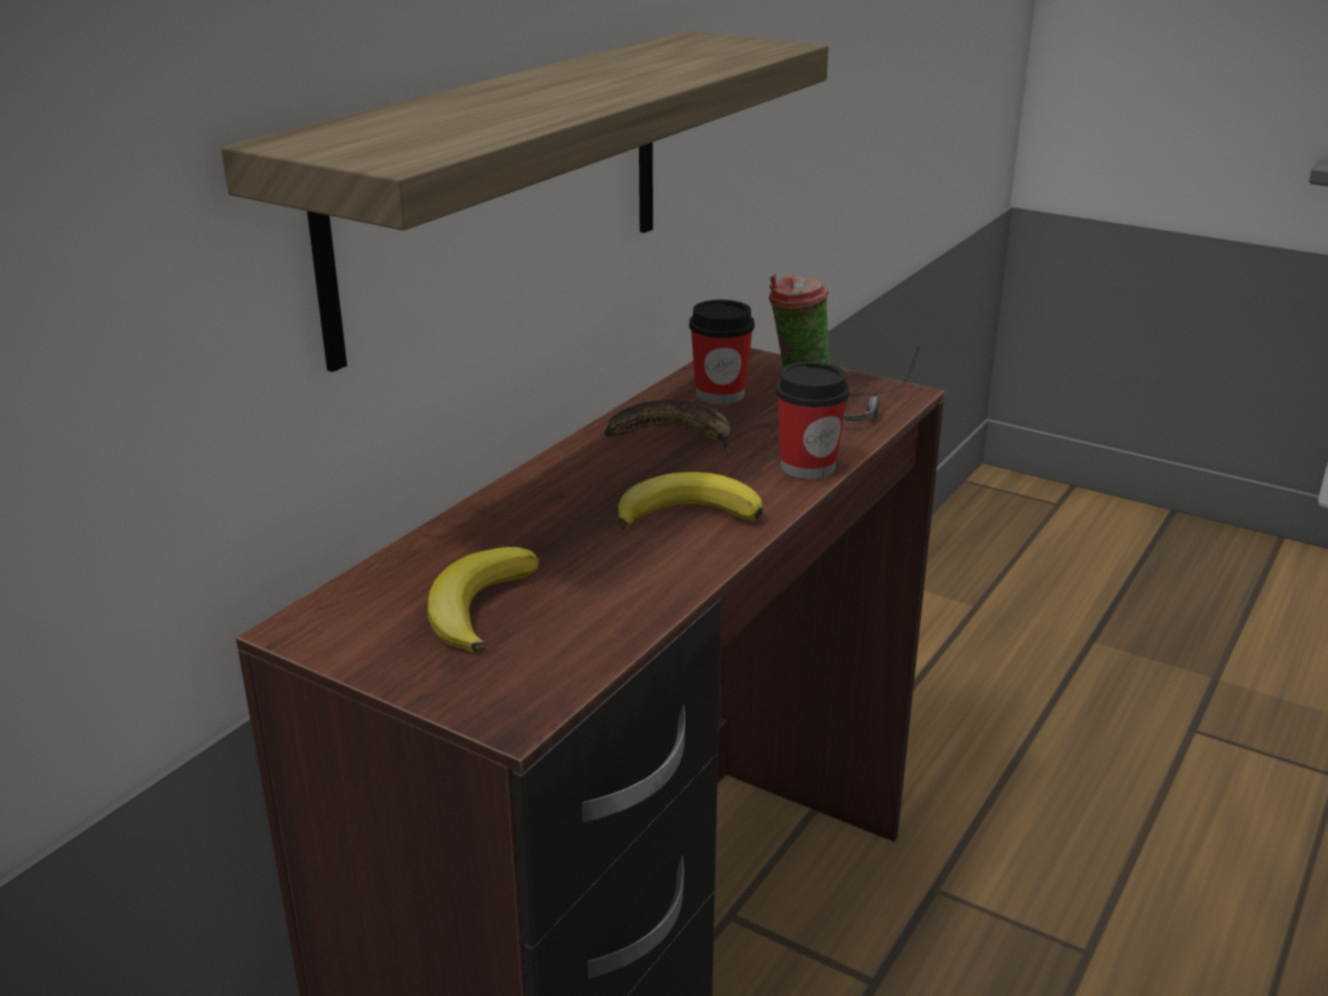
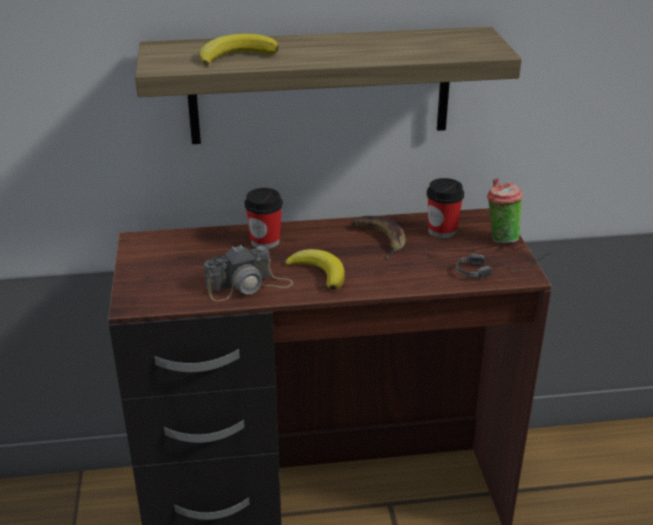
camera: 50 degrees right, 5 degrees up
(478, 607) = (189, 264): banana -> banana (236, 55)
(634, 580) = (249, 286): none -> camera
(807, 466) = (404, 282): cup -> cup (265, 241)

